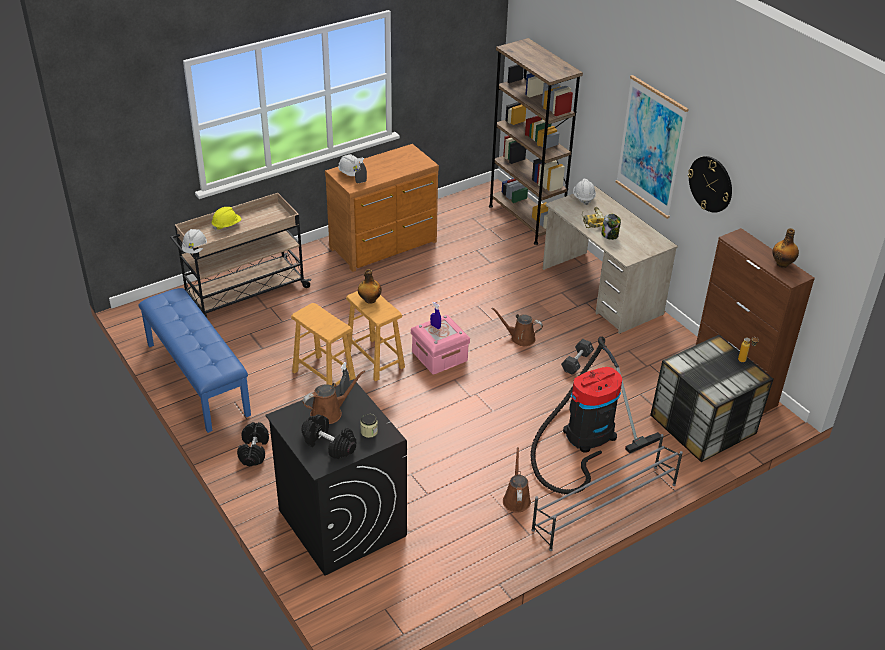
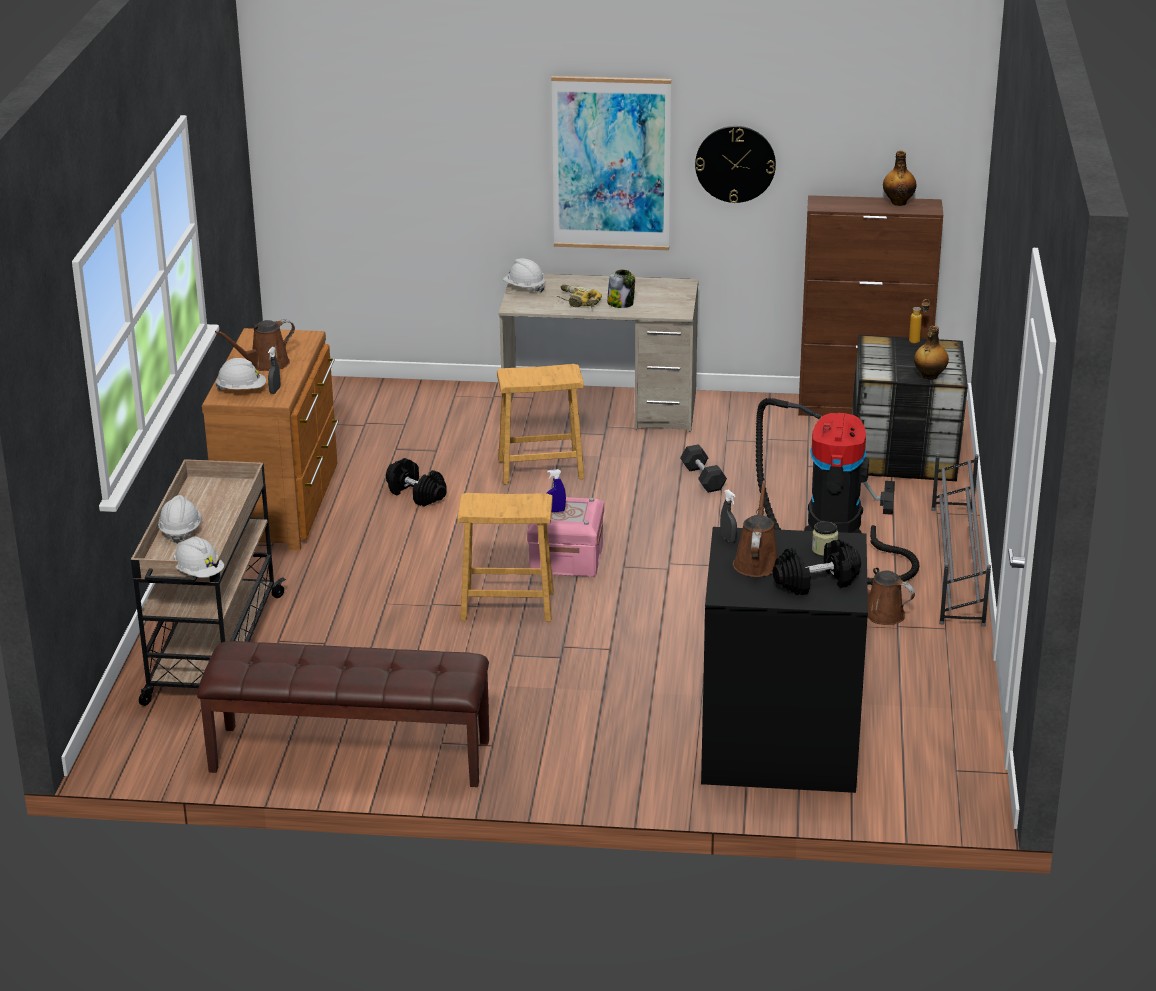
camera: 50 degrees left, 10 degrees down
(196, 379) = (349, 756): blue bench -> brown bench
(226, 225) = (180, 531): yellow hard hat -> white hard hat
(254, 451) = (564, 763): black dumbbell -> black dumbbell (416, 494)
(324, 376) = (488, 655): brown stool -> brown stool (541, 469)
(369, 300) = (492, 503): bottle -> bottle (929, 376)
(520, 338) = (609, 493): brown watering can -> brown watering can (265, 364)
(525, 219) = (387, 393): brown bookcase -> none

